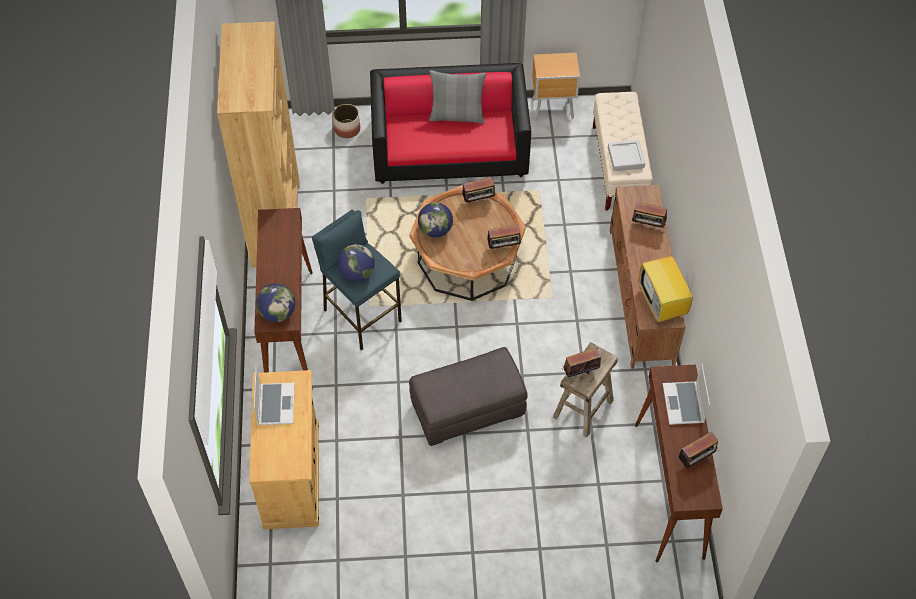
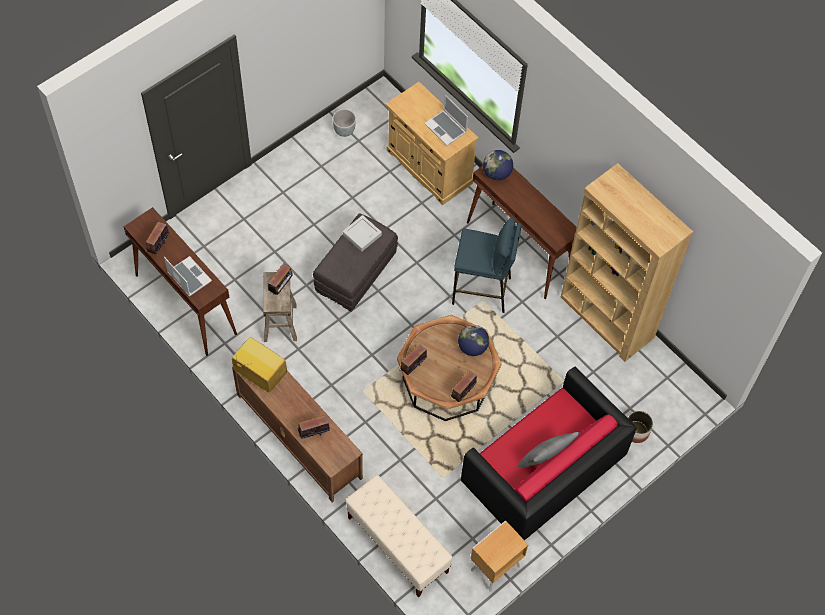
camera: 140 degrees right, 5 degrees up
(342, 584) = (344, 130): none -> grey planter
(357, 273) = (479, 244): globe -> none
(625, 158) = (379, 503): grey tray -> grey tray (362, 235)

